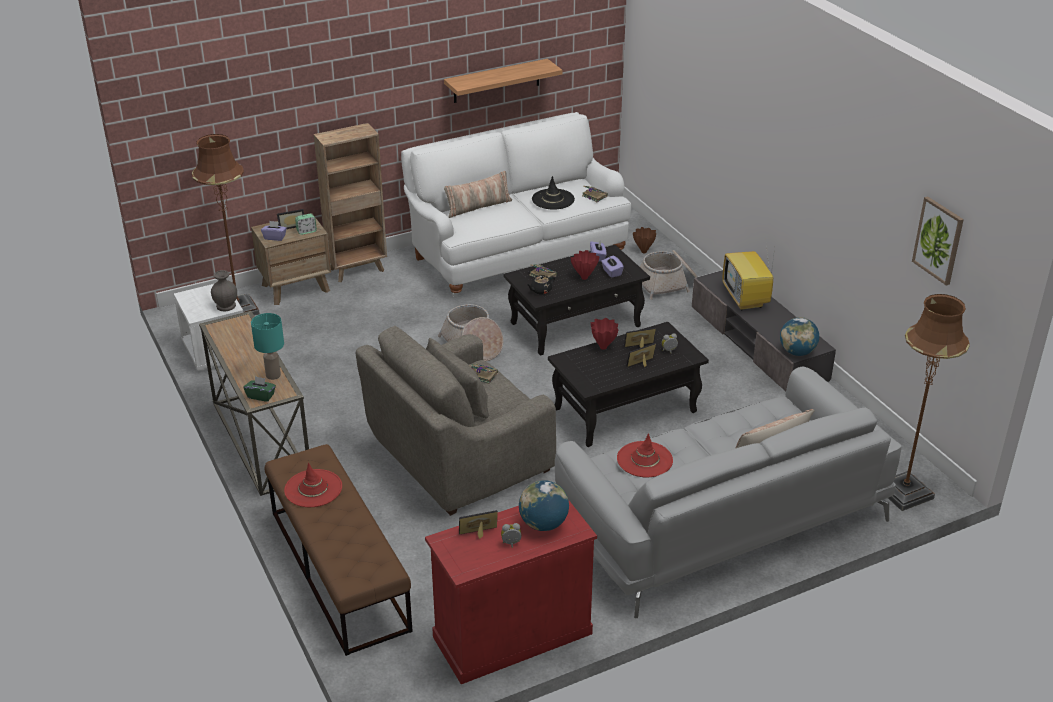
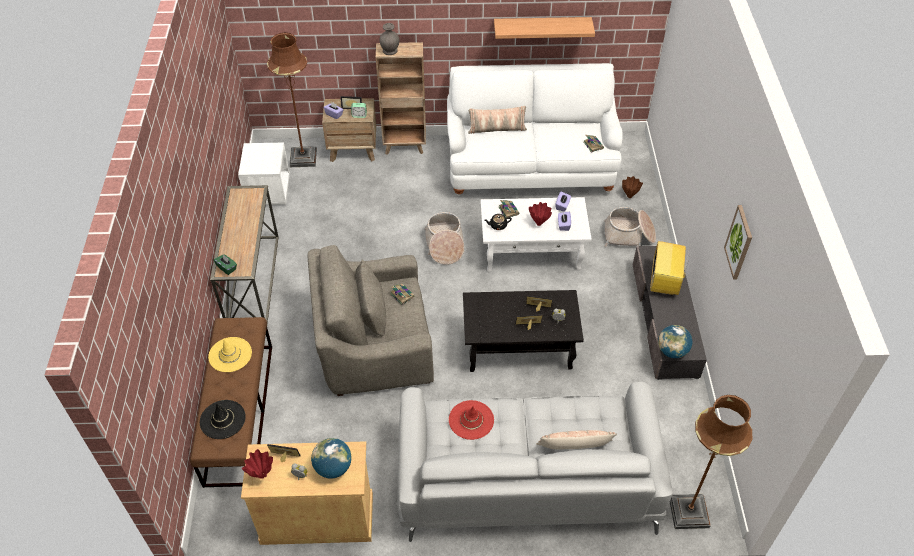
camera: 25 degrees right, 15 degrees up
(225, 306) = (270, 166): grey vase -> grey vase (389, 51)
(273, 375) = (246, 251): turquoise table lamp -> none
(313, 489) = (230, 355): red hat -> yellow hat
(512, 635) = (317, 518): red cabinet -> beige cabinet
(553, 199) = (558, 139): black hat -> black hat (222, 419)
(576, 324) = (532, 251): black coffee table -> white coffee table
(603, 347) = (510, 298): red vase -> red vase (262, 475)
(938, 240) = (772, 339): picture -> picture (739, 242)

